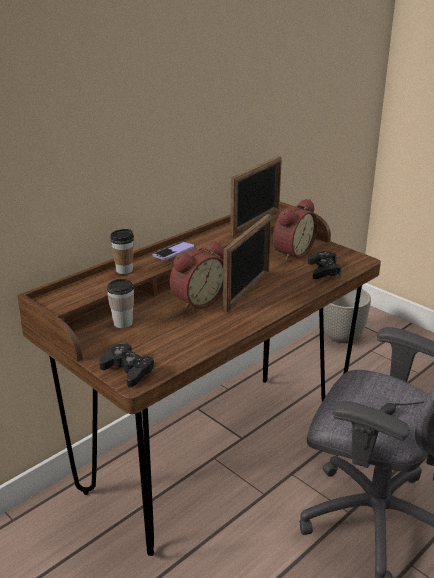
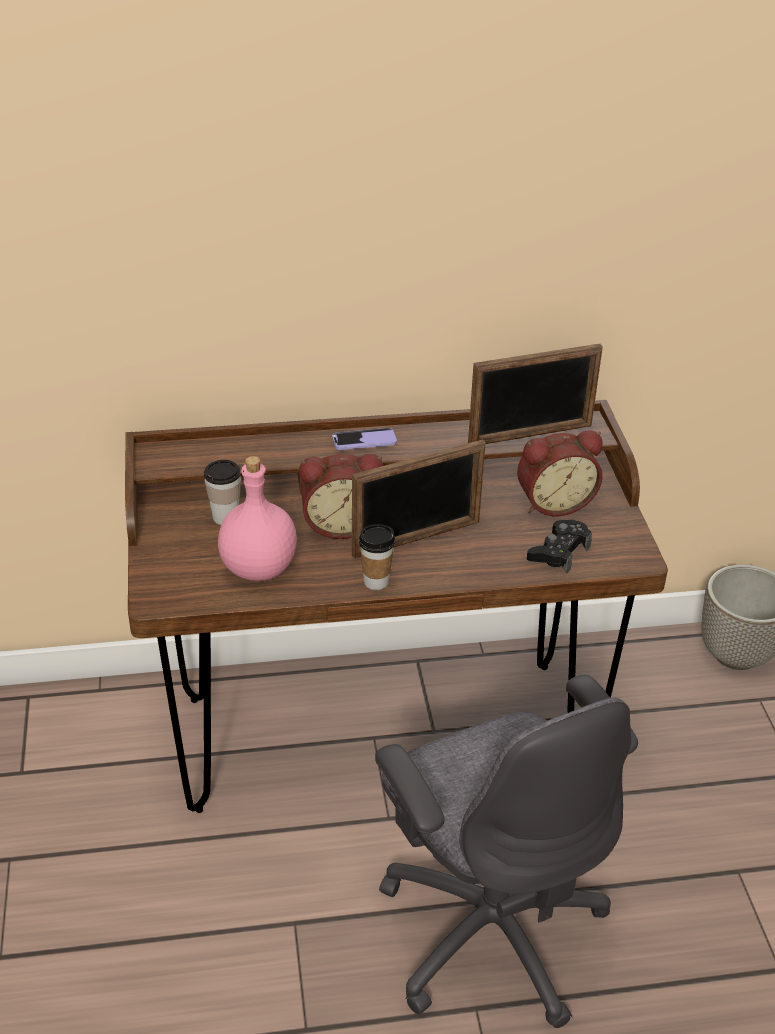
camera: 35 degrees right, 10 degrees up
(124, 270) = (277, 445): cup -> cup (376, 581)
(128, 370) = (163, 583): black game controller -> none
(178, 339) = (258, 569): none -> pink bottle

